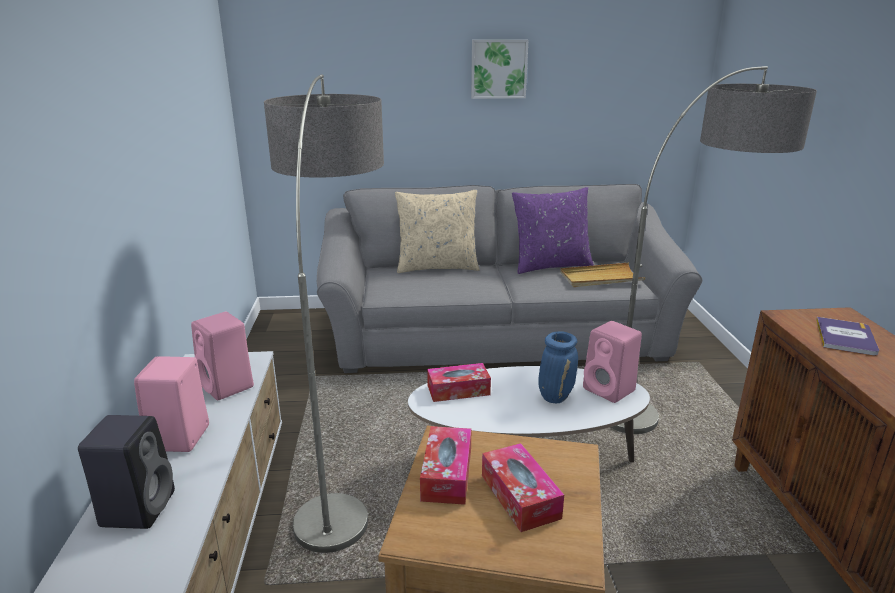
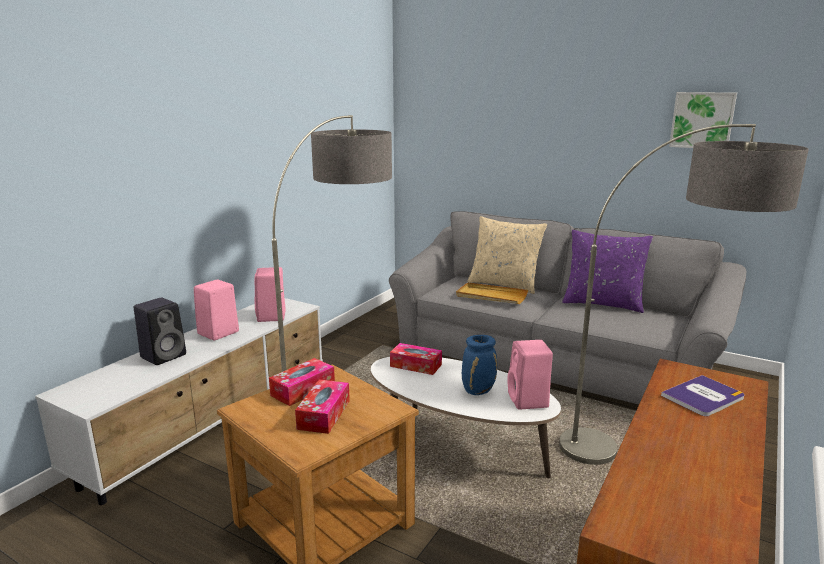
camera: 35 degrees right, 5 degrees down
(498, 69) = (594, 121): picture -> picture (702, 120)
(600, 278) = (634, 322): beige tray -> beige tray (491, 296)

